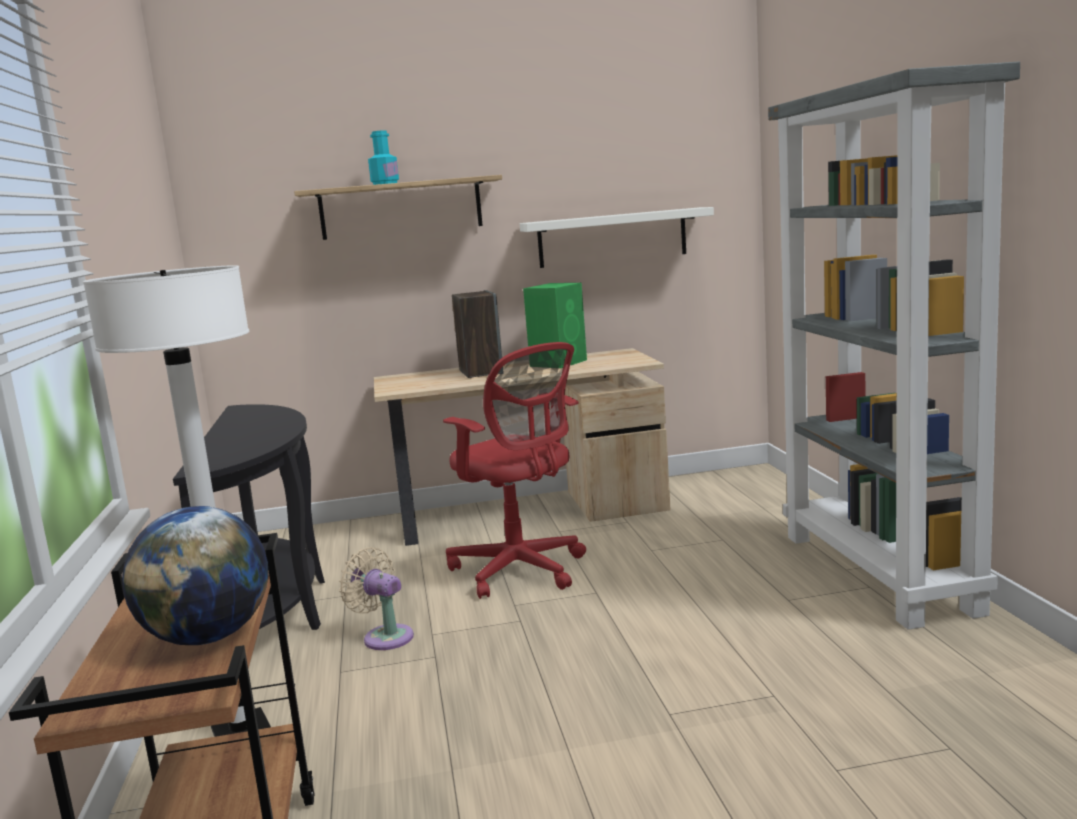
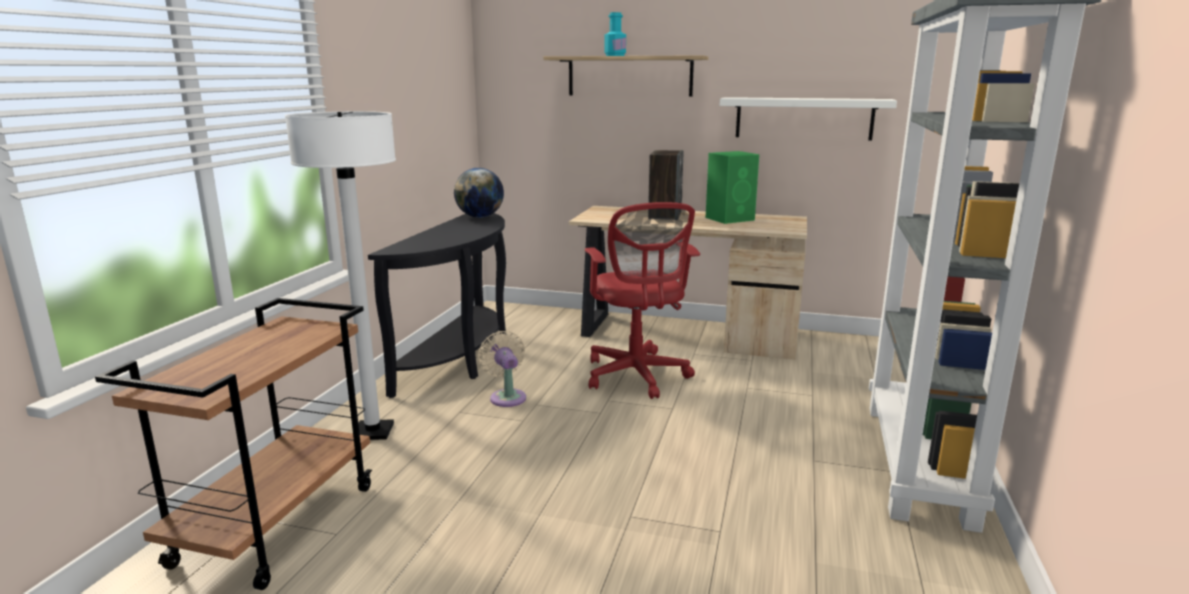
camera: 25 degrees right, 5 degrees up
(208, 637) = (257, 364): globe -> globe (480, 217)

